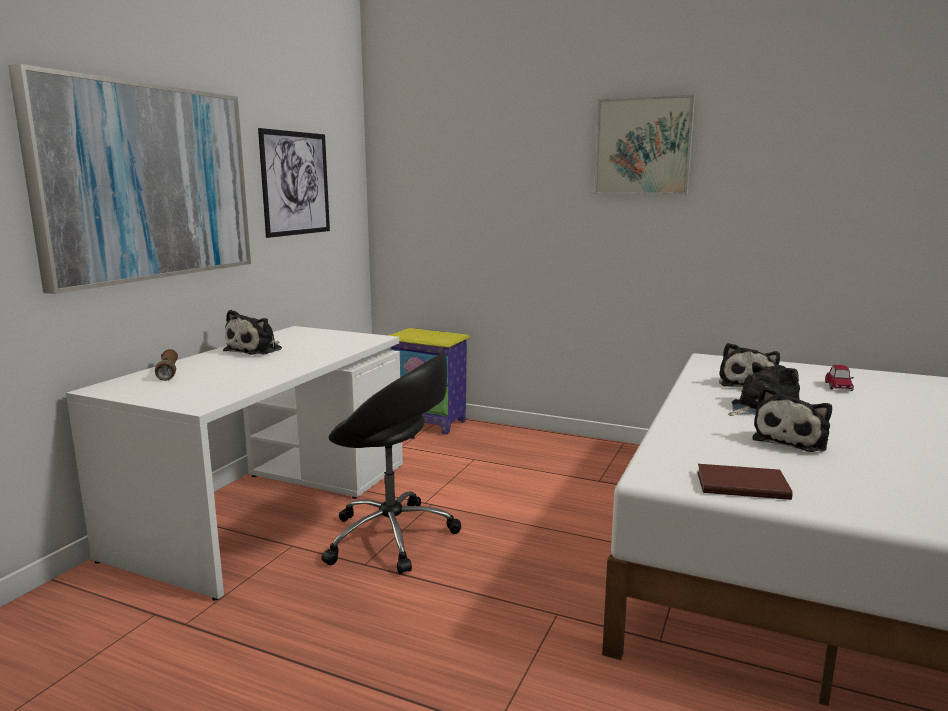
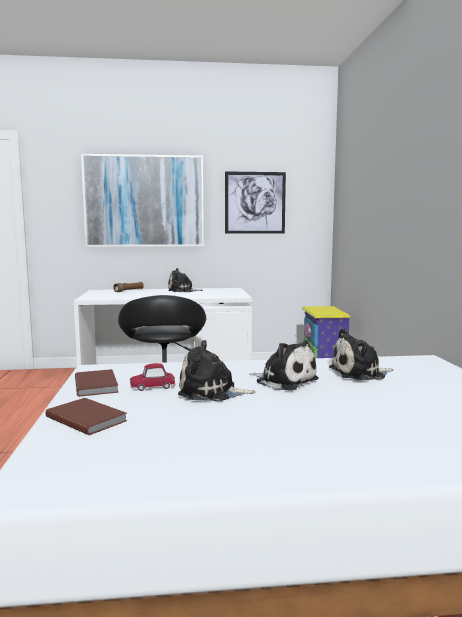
camera: 60 degrees right, 5 degrees down
(643, 146) = (428, 153): picture -> none
(838, 386) = (424, 401): toy car -> toy car (152, 386)
(880, 504) = (87, 418): none -> brown book

